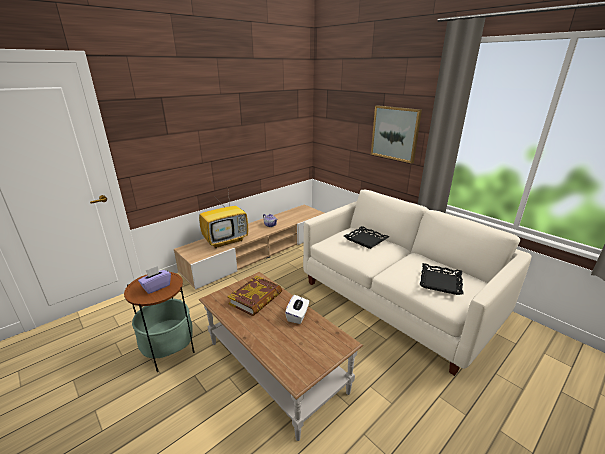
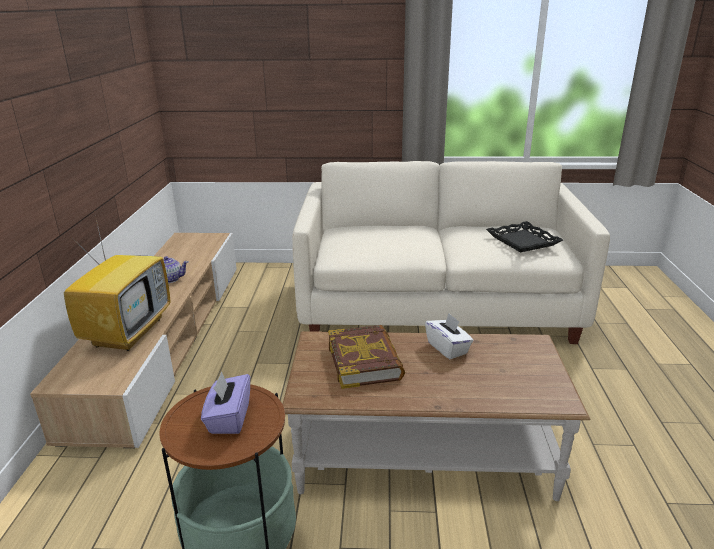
camera: 45 degrees left, 0 degrees up
(366, 240) = (384, 232): black tray -> none
(395, 133) = (338, 67): picture -> none

